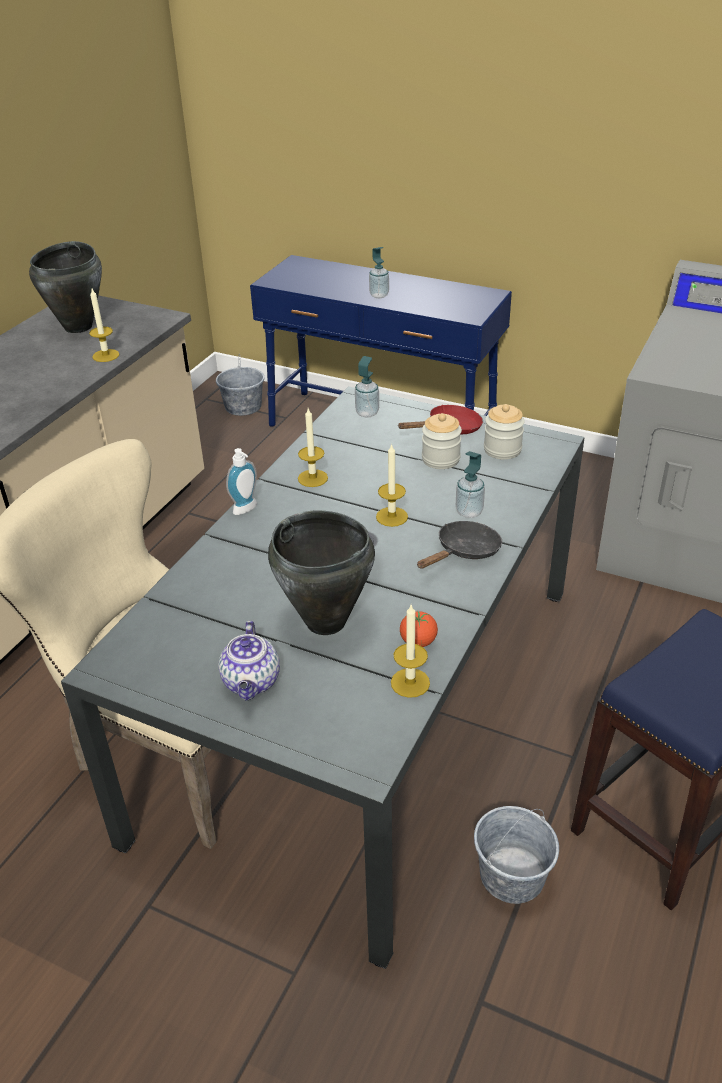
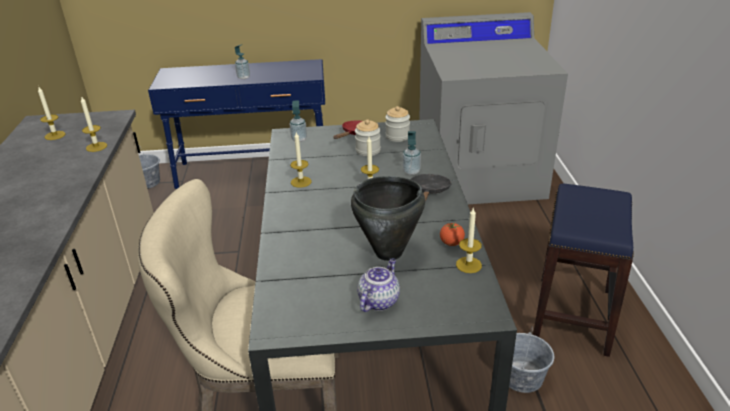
camera: 30 degrees left, 5 degrees down
(79, 326) = (55, 135): black cooking pot -> candle
(247, 510) = (276, 211): soap dispenser -> none
(252, 683) = (378, 300): teapot -> teapot turned 120 degrees counterclockwise

